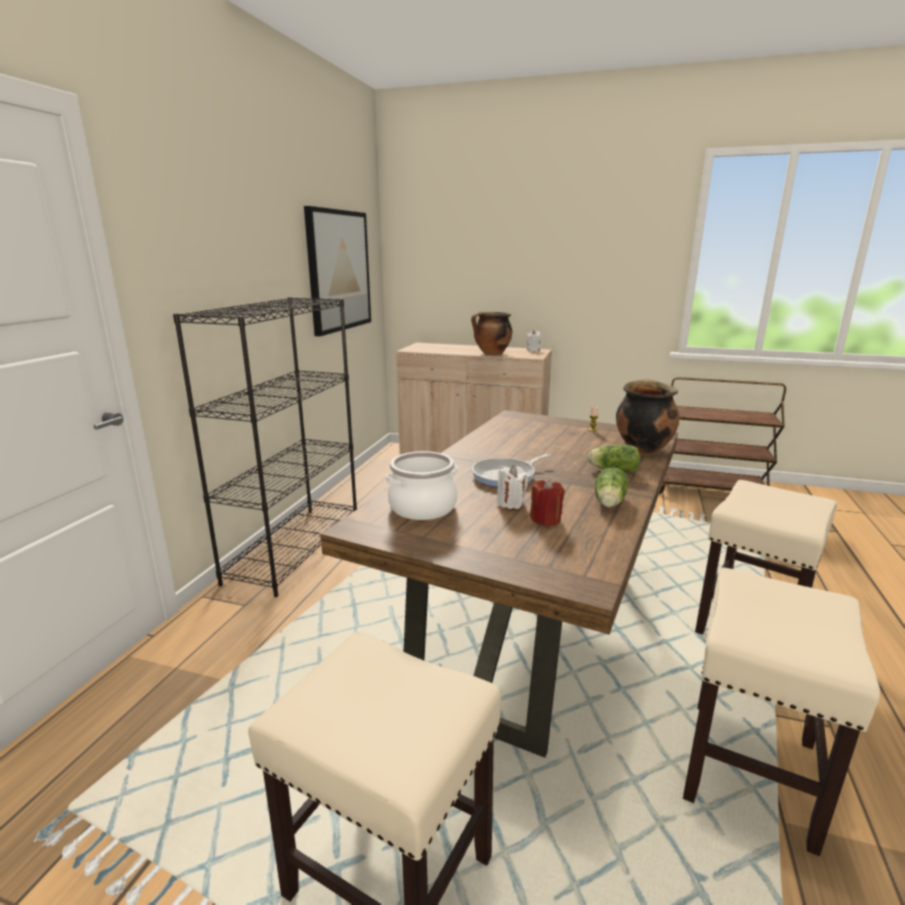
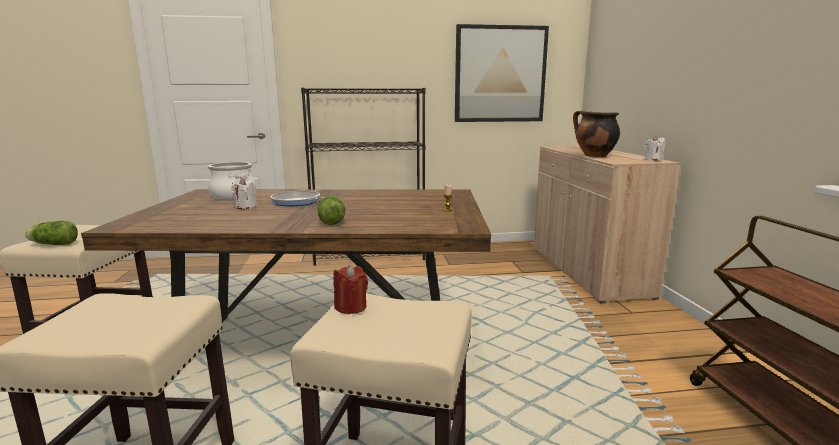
camera: 65 degrees right, 5 degrees down
(545, 519) = (218, 214): red candle -> red candle (351, 307)
(609, 503) = (252, 223): lettuce -> lettuce (53, 244)
(642, 448) = (406, 225): cooking pot -> none

